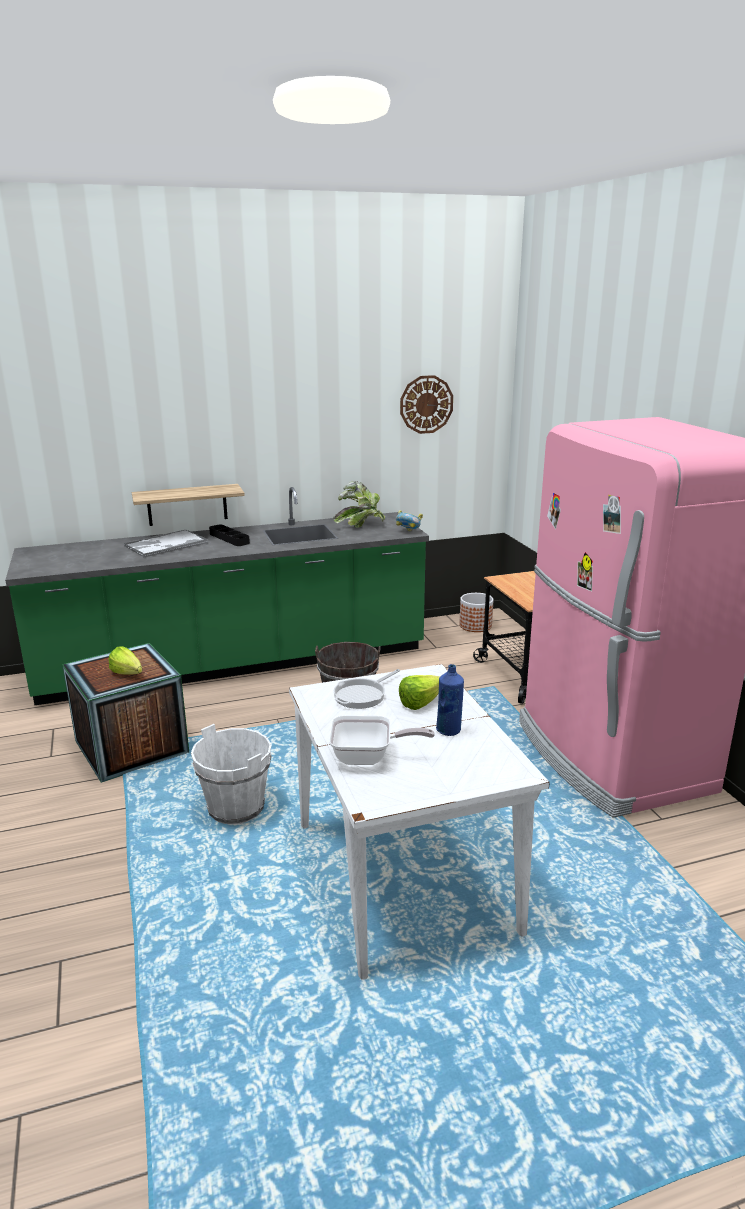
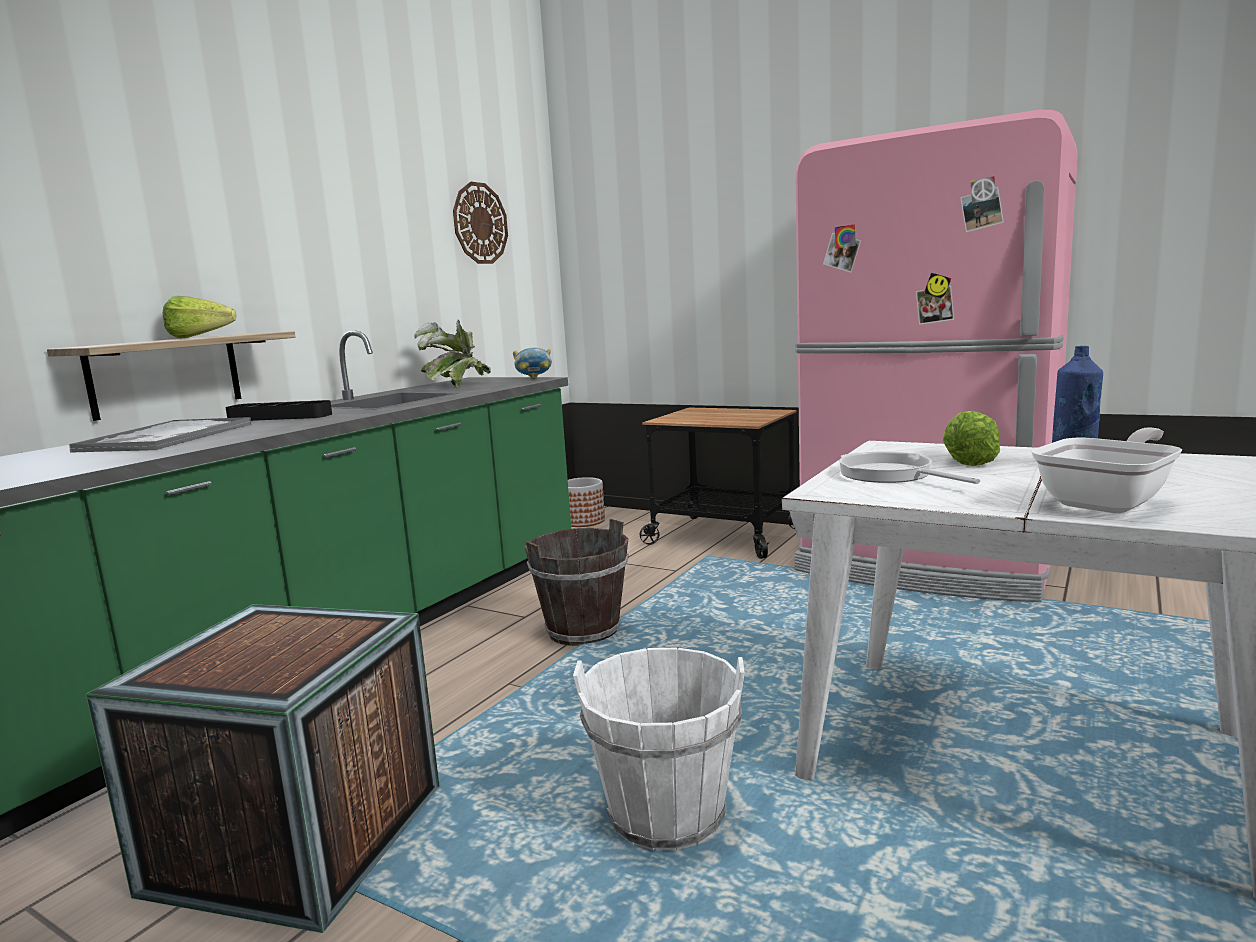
camera: 40 degrees left, 10 degrees down
(129, 675) = (306, 649): lettuce -> lettuce (204, 337)
(362, 695) = (890, 475): frying pan -> frying pan turned 150 degrees clockwise

